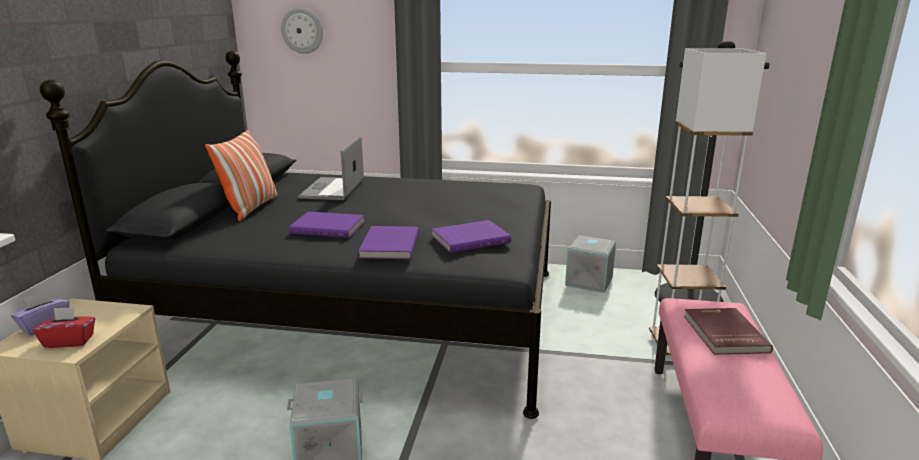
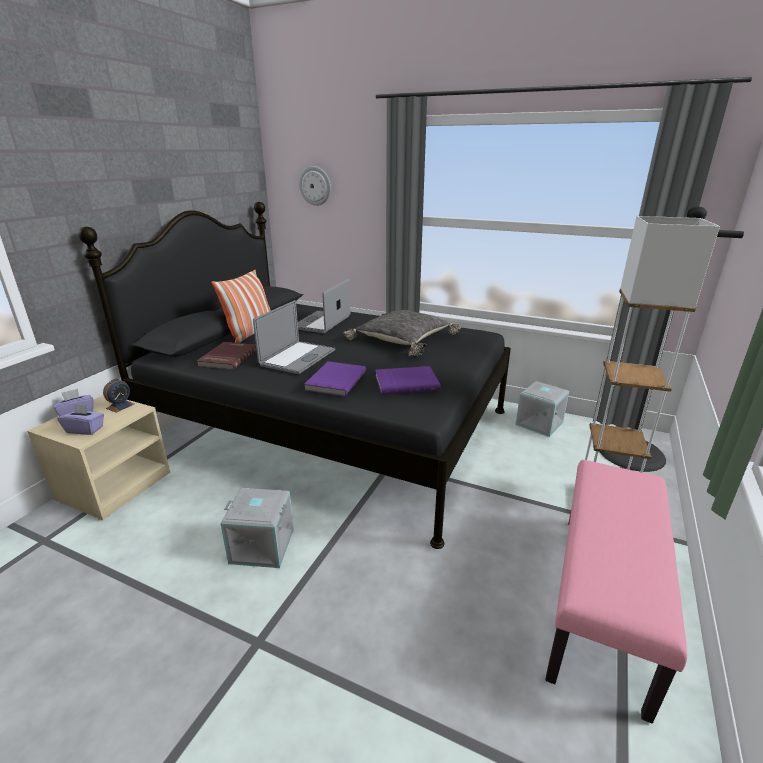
camera: 15 degrees right, 5 degrees up
(69, 341) = (85, 429): red tissue box -> purple tissue box
(103, 309) = (120, 406): none -> alarm clock
(328, 227) = (298, 357): purple book -> laptop
(438, 197) = (403, 338): none -> pillow
(723, 334) = (625, 509): red book -> red book (227, 358)

